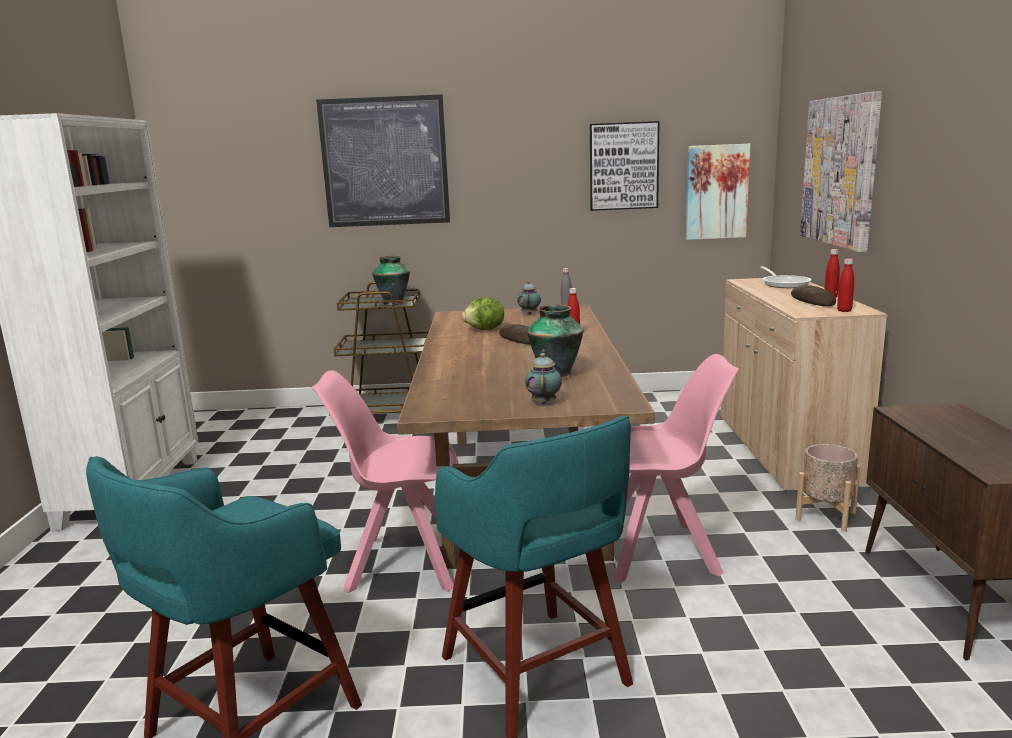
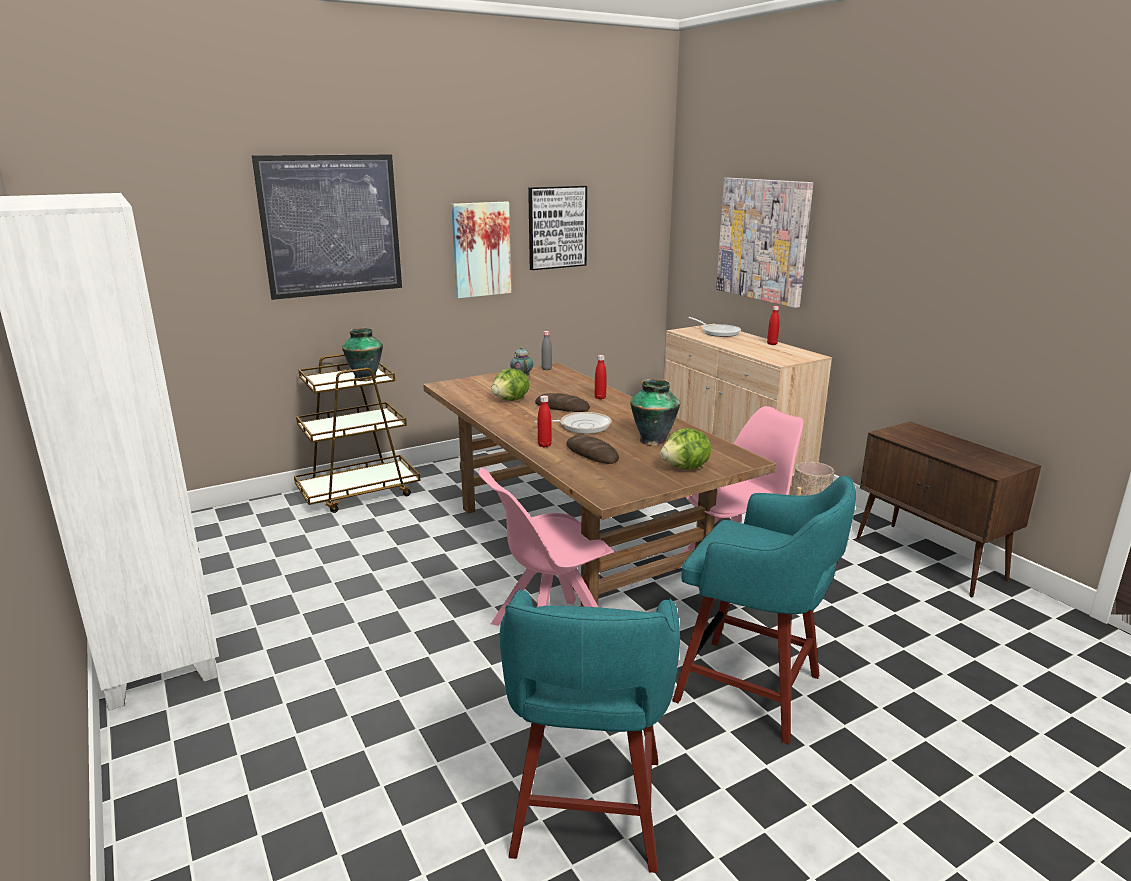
camera: 30 degrees left, 5 degrees up
(510, 356) = (582, 426): none -> frying pan
(544, 402) = (686, 468): teapot -> lettuce
(716, 192) = (629, 249): picture -> picture (481, 249)
(812, 301) = (766, 349): bread -> bread (592, 454)
(844, 310) = (801, 356): red bottle -> red bottle (544, 445)

